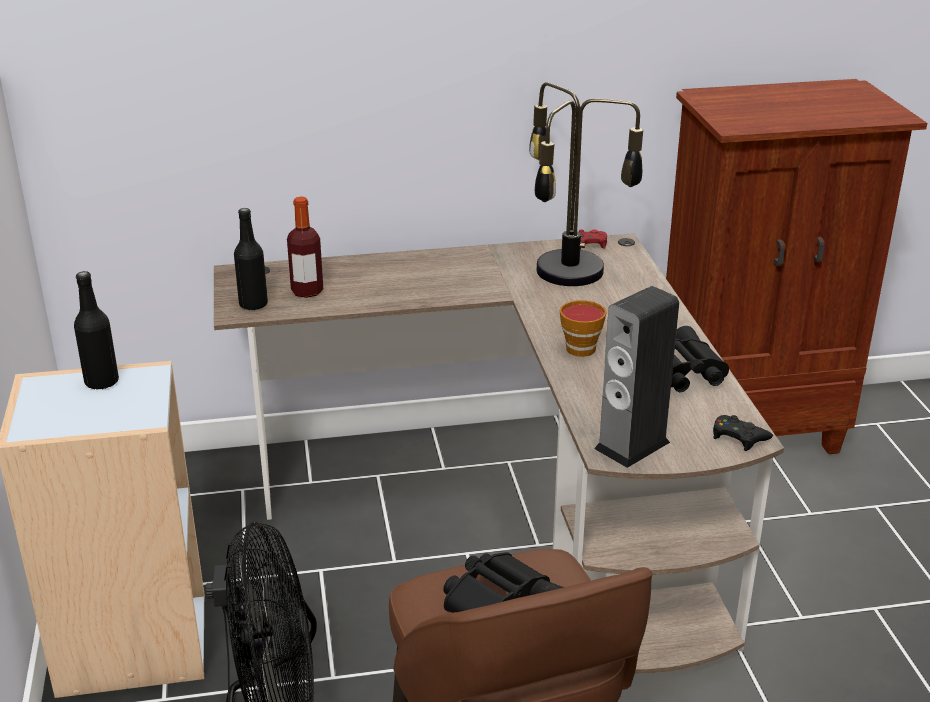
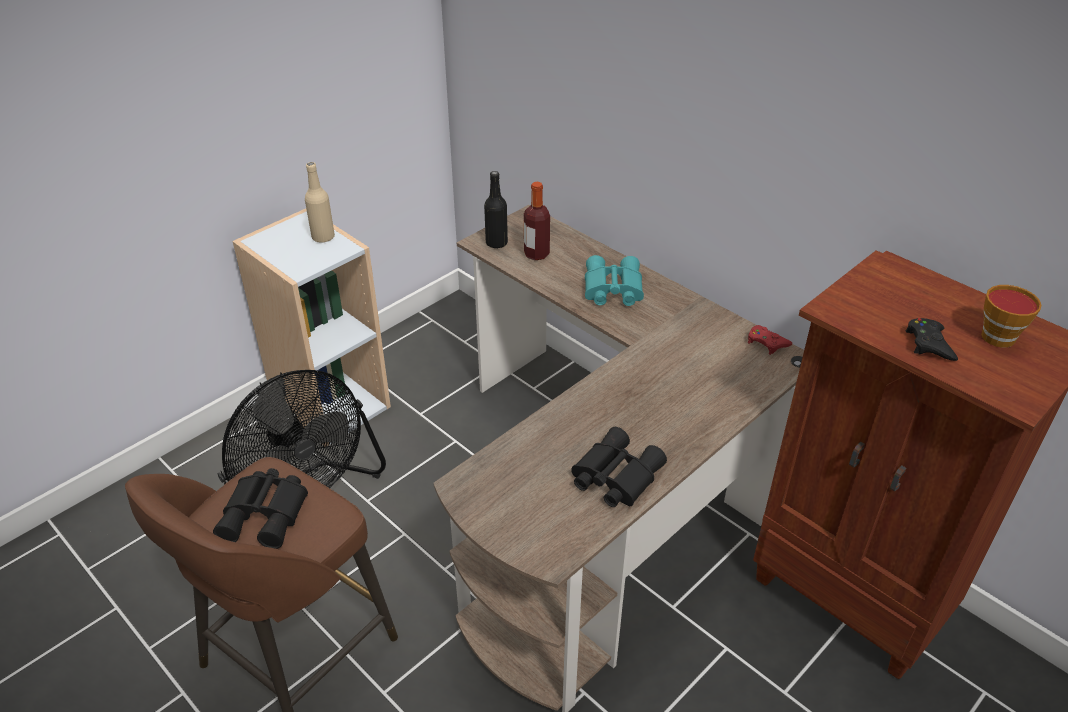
camera: 55 degrees right, 10 degrees up
(102, 382) = (323, 237): black bottle -> beige bottle
(420, 277) = (611, 289): none -> turquoise binoculars
(568, 271) = (708, 352): table lamp -> none
(579, 347) = (596, 407): cup -> cup (1000, 335)
(632, 445) = (482, 493): speaker -> none
(738, 437) = (548, 550): black game controller -> black game controller (929, 344)

